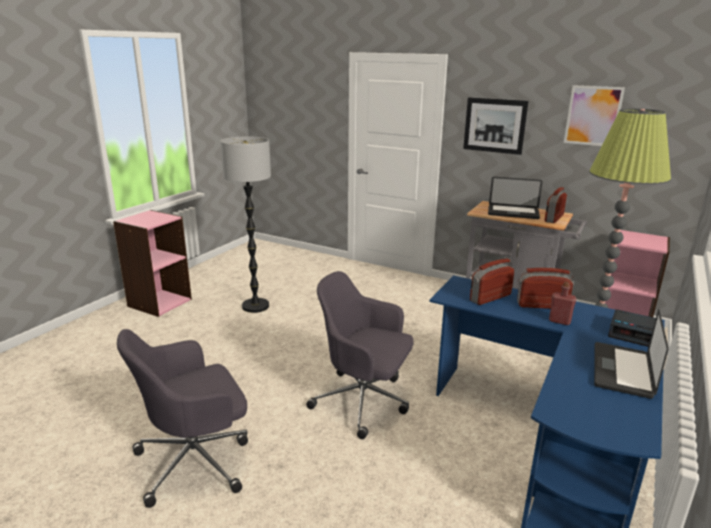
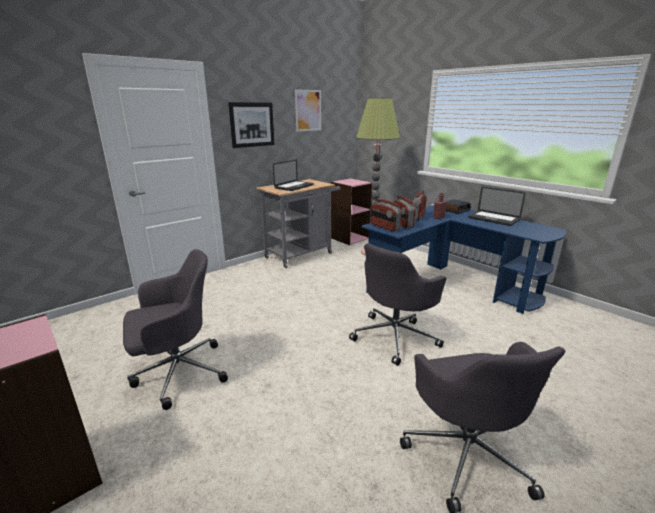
camera: 70 degrees left, 0 degrees up
(255, 306) = (178, 372): floor lamp -> grey office chair
(553, 218) = (315, 182): radio -> radio (384, 227)

